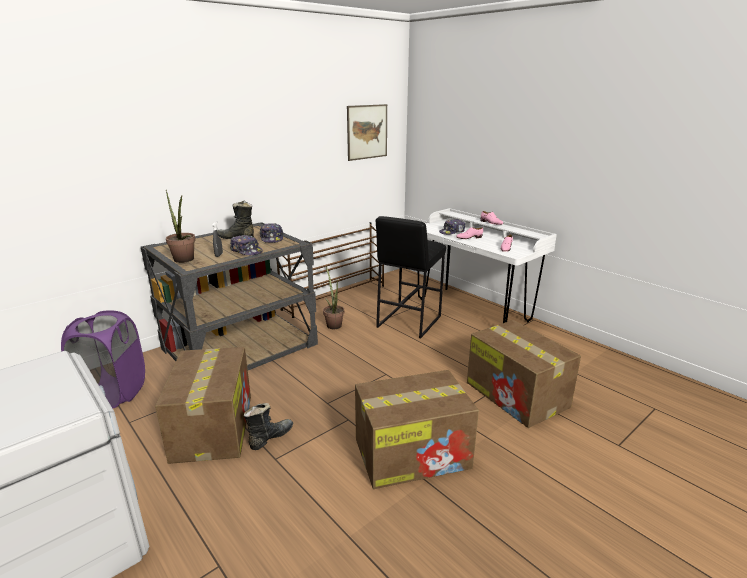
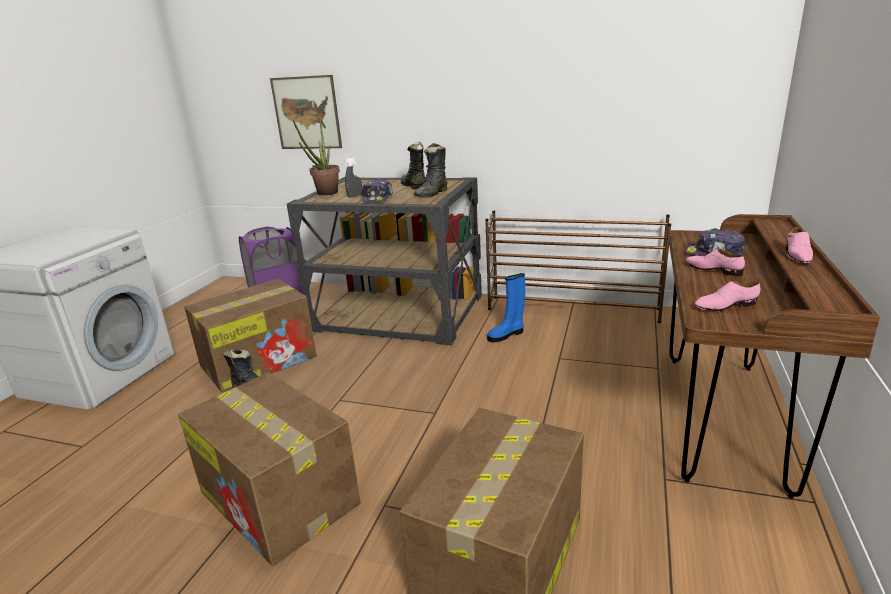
camera: 60 degrees right, 0 degrees up
(272, 238) = (432, 193): cap -> black boot
(333, 324) = (506, 335): potted plant -> blue boot
(367, 132) = (685, 60): picture -> picture (306, 113)
(408, 322) = (589, 378): black stool -> none
(472, 310) = (723, 417): white desk -> brown desk

